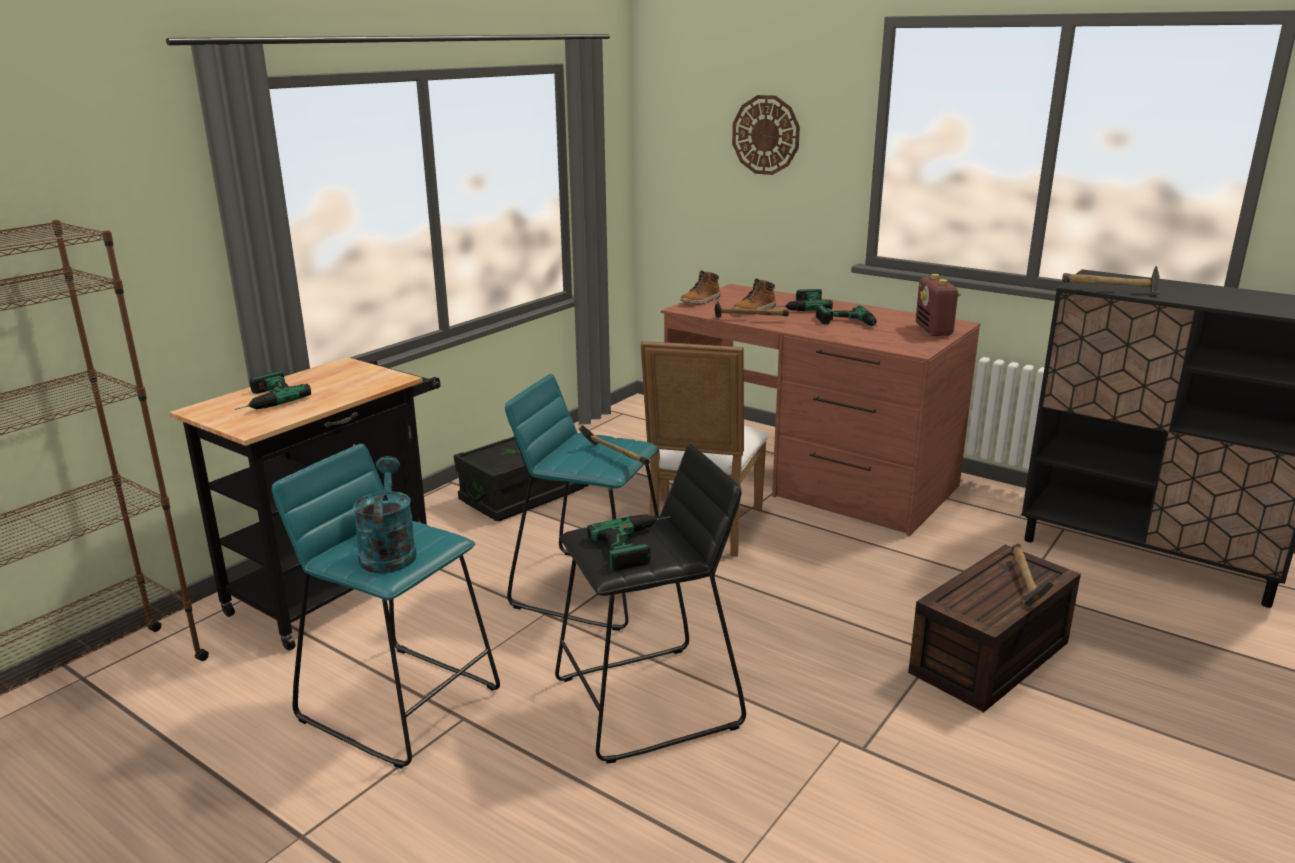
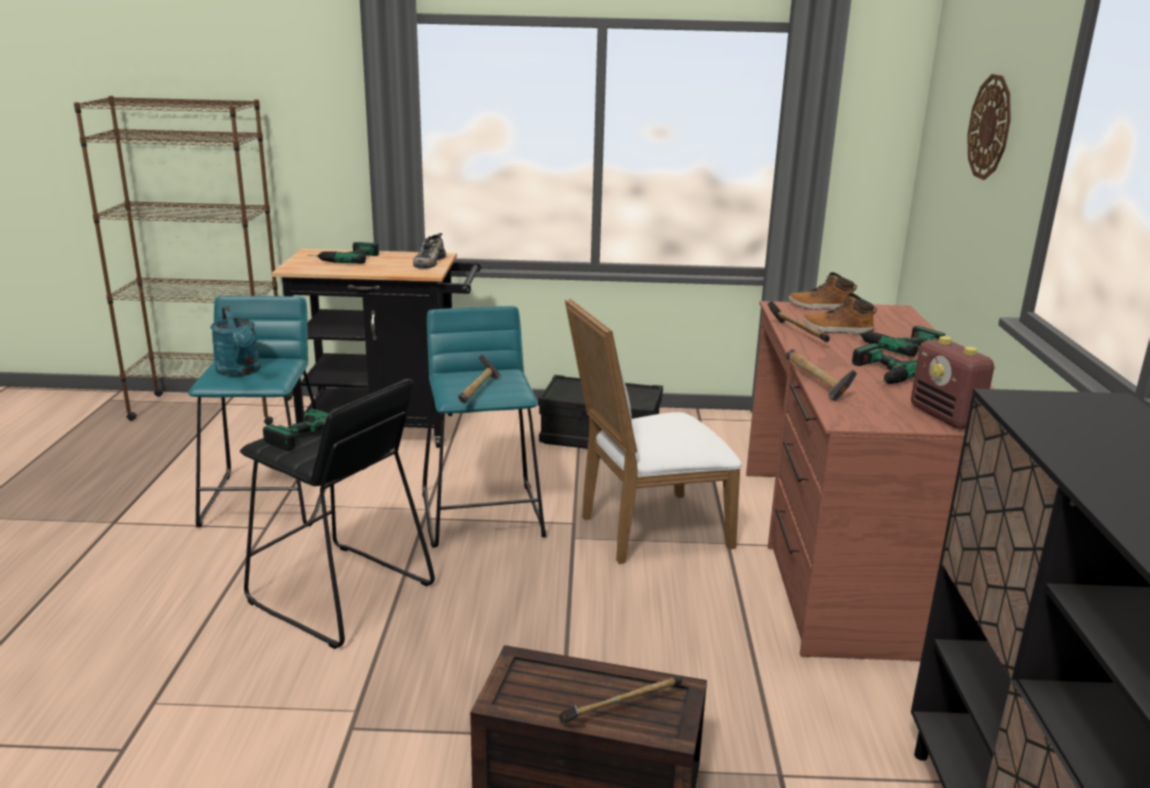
camera: 55 degrees right, 0 degrees up
(355, 371) = (428, 261): none -> shoe
(388, 551) = (240, 371): turquoise watering can -> turquoise watering can turned 105 degrees clockwise
(934, 330) = (945, 417): radio -> radio turned 75 degrees counterclockwise
(1111, 291) = (1024, 419): hammer -> hammer (815, 383)

